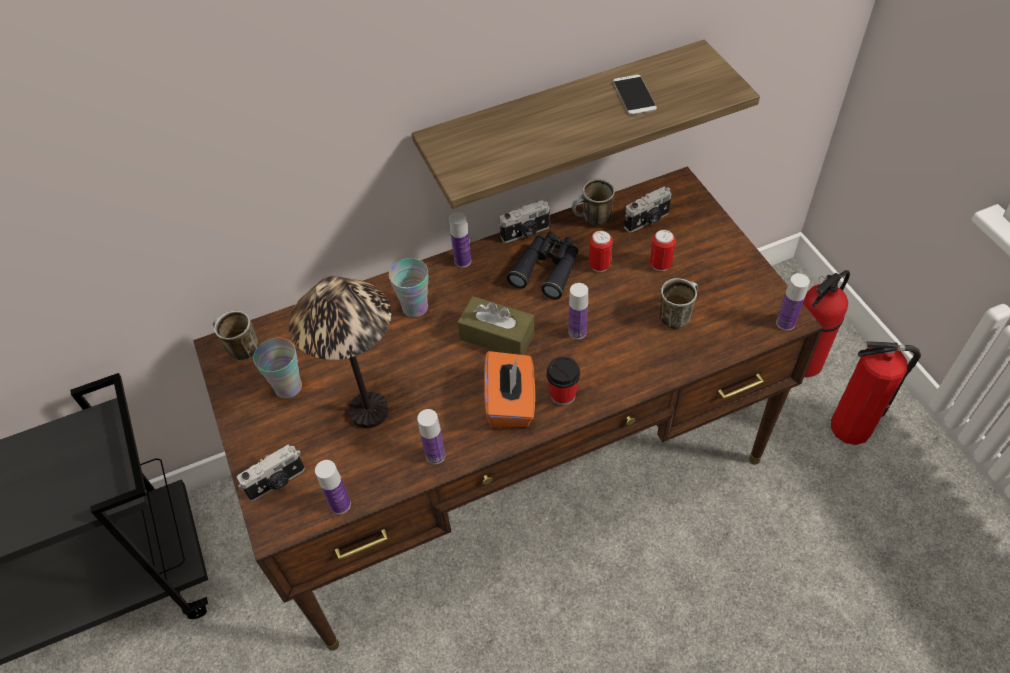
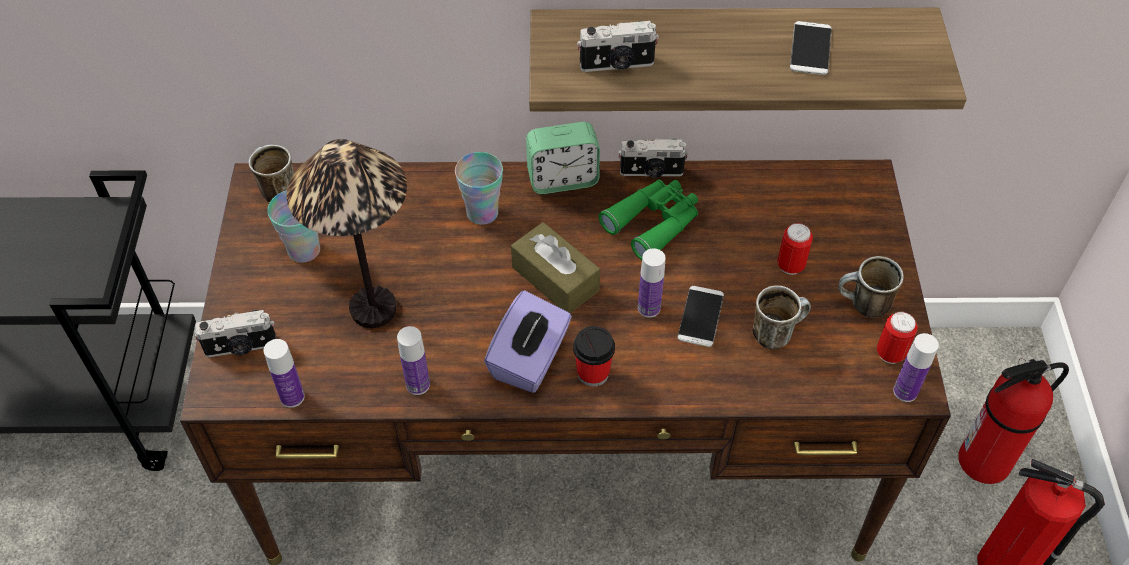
camera: 20 degrees right, 0 degrees up
(462, 261) = (562, 179): bottle -> alarm clock
(511, 403) = (530, 360): orange tissue box -> purple tissue box
(547, 269) = (654, 223): black binoculars -> green binoculars
(592, 220) = (738, 185): mug -> mug (862, 307)
(599, 265) = (717, 240): can -> can (890, 354)
(617, 324) = (700, 316): none -> phone
(647, 221) = (804, 208): camera -> camera (617, 65)

